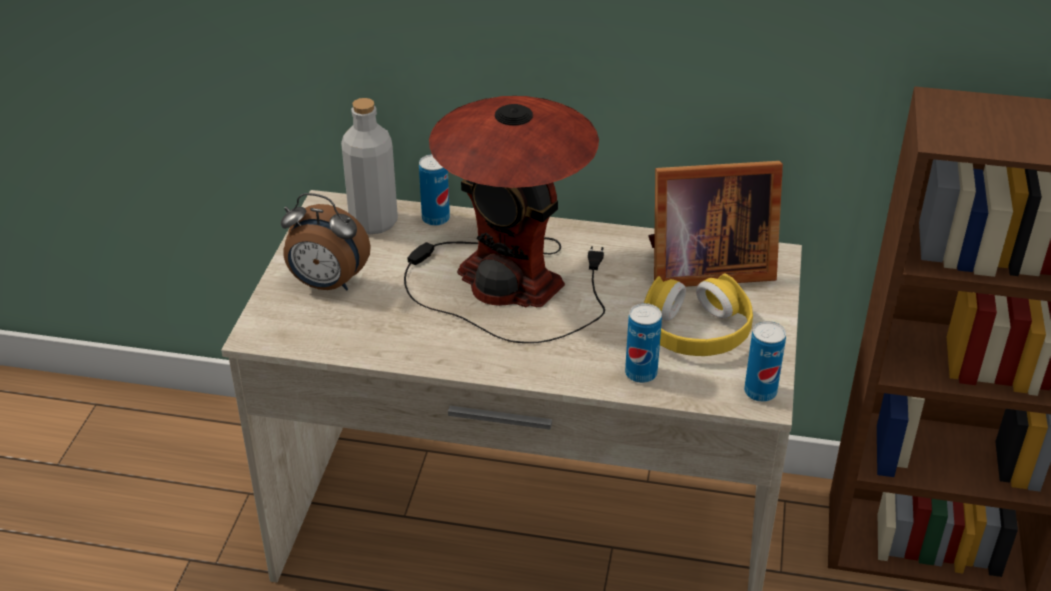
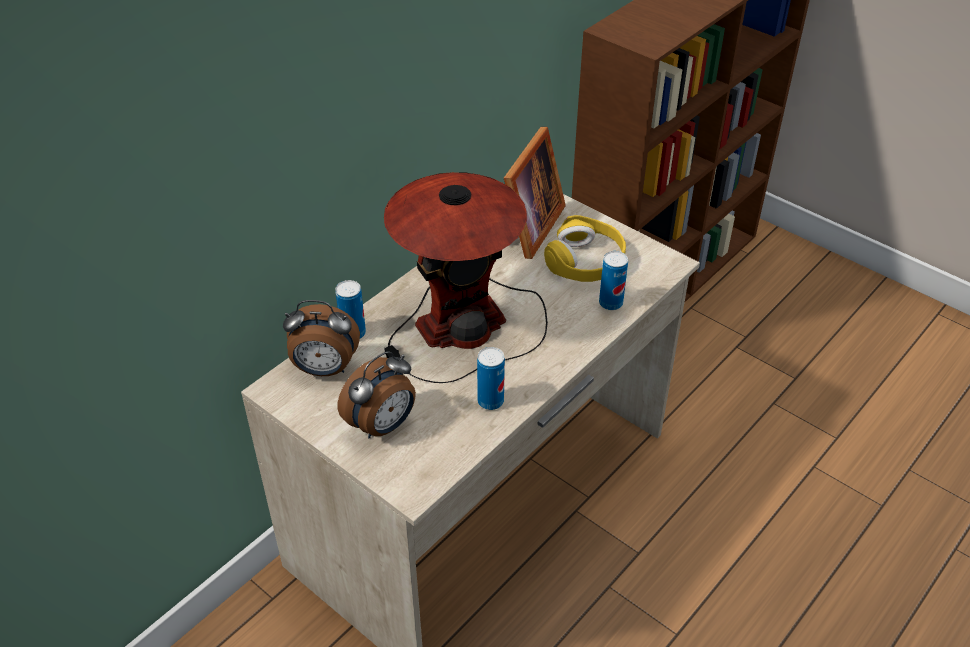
camera: 60 degrees left, 5 degrees up
(373, 222) = (324, 369): grey bottle -> alarm clock
(760, 392) = (663, 261): can -> can (490, 401)

